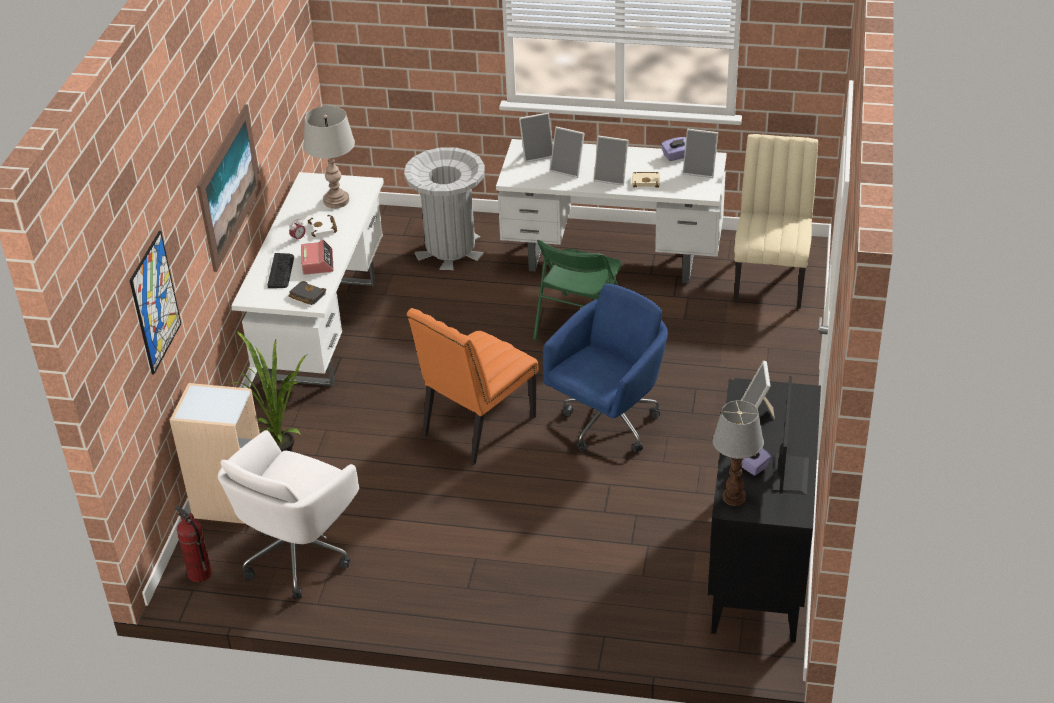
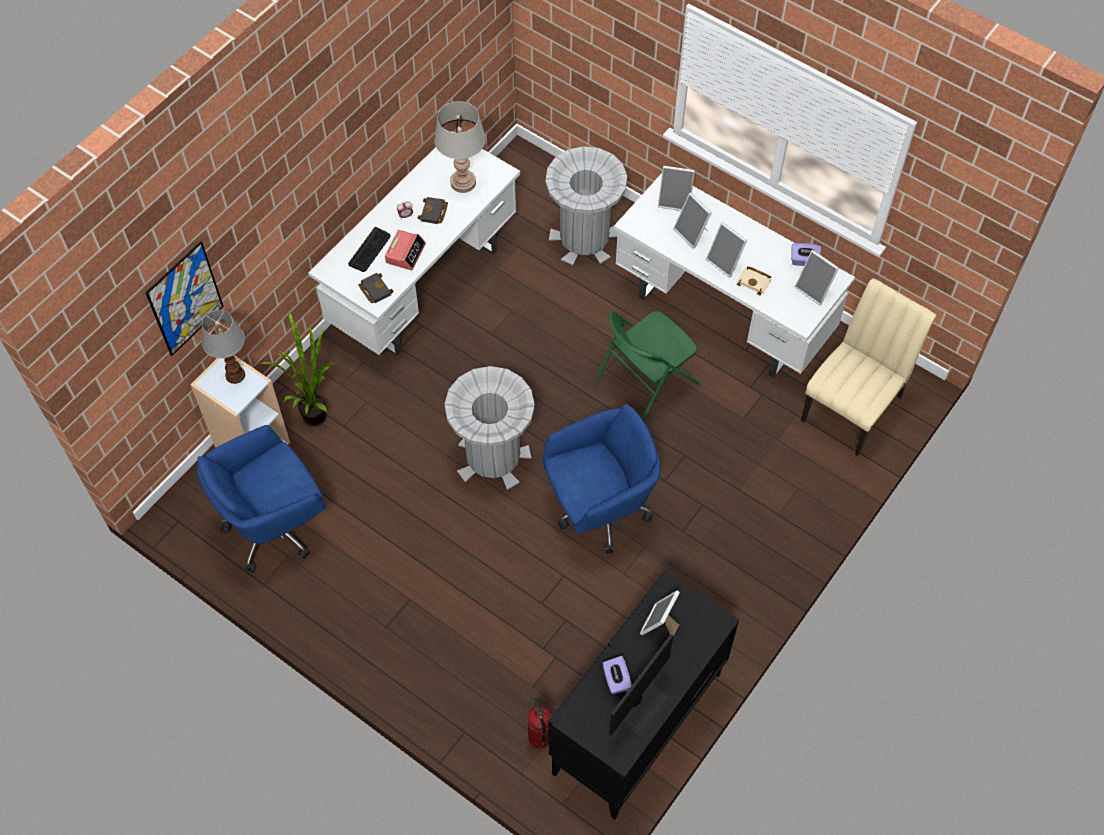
camera: 25 degrees right, 20 degrees up
(199, 574) = (191, 507): fire extinguisher -> fire extinguisher (539, 737)
(229, 186) = (327, 173): picture -> none
(300, 556) = (275, 527): white office chair -> blue office chair
(324, 228) = (434, 213): white book -> black book
(479, 425) = (493, 457): orange chair -> grey trash can
(734, 497) = (580, 709): table lamp -> table lamp (235, 376)

